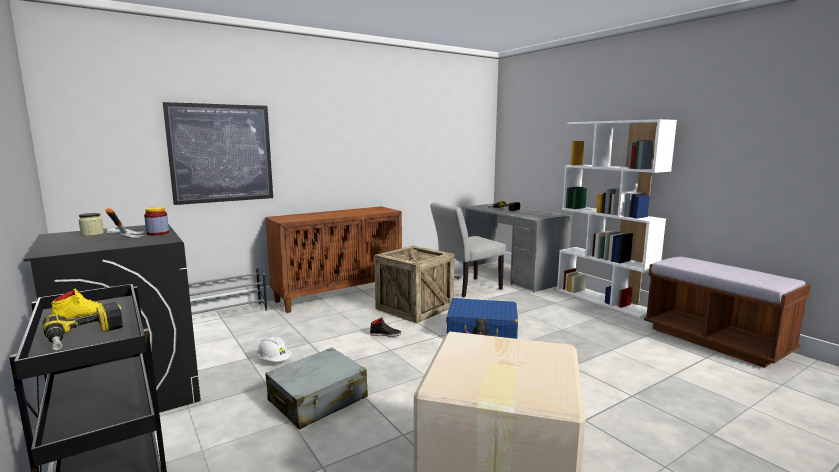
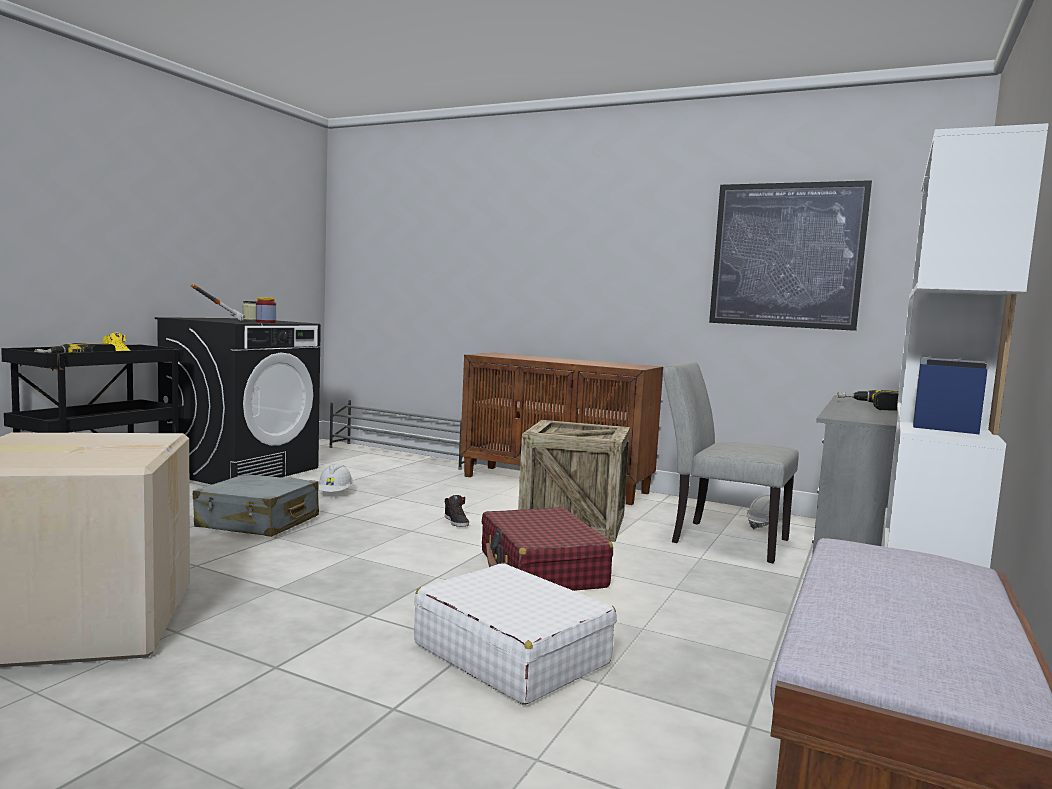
camera: 60 degrees right, 5 degrees down
(221, 153) = (458, 268): picture -> picture (786, 255)
(482, 331) = (541, 569): blue suitcase -> red suitcase
(581, 360) = (511, 653): none -> white suitcase

